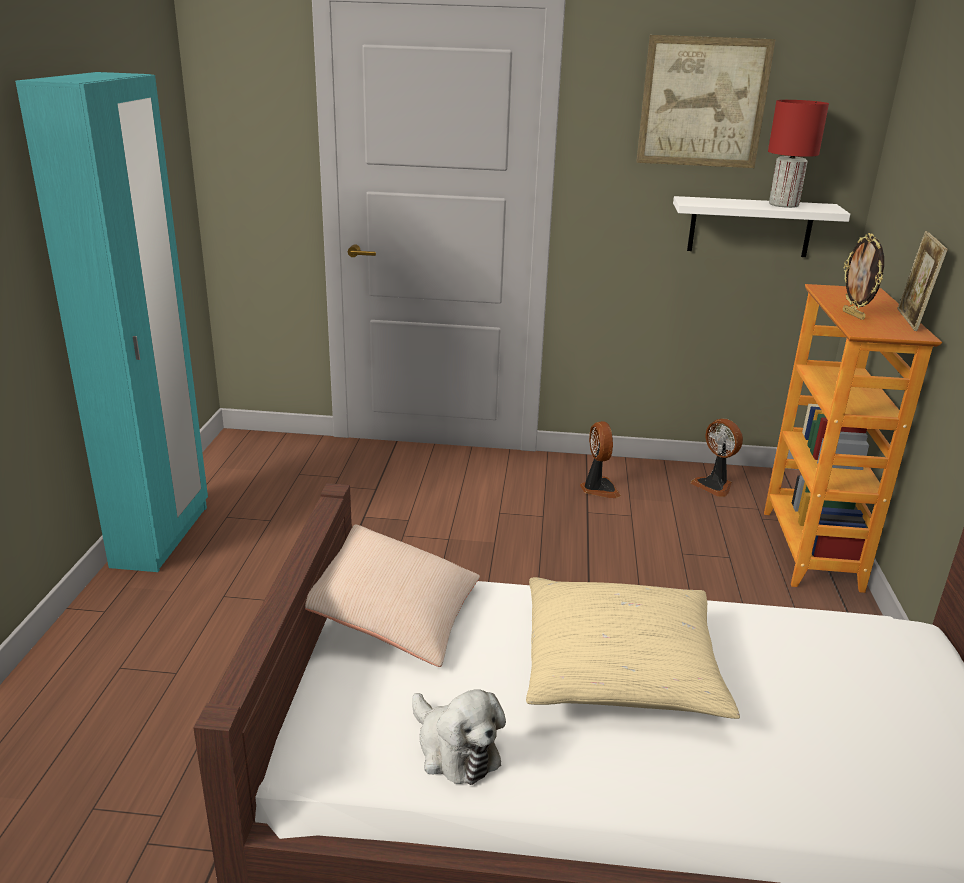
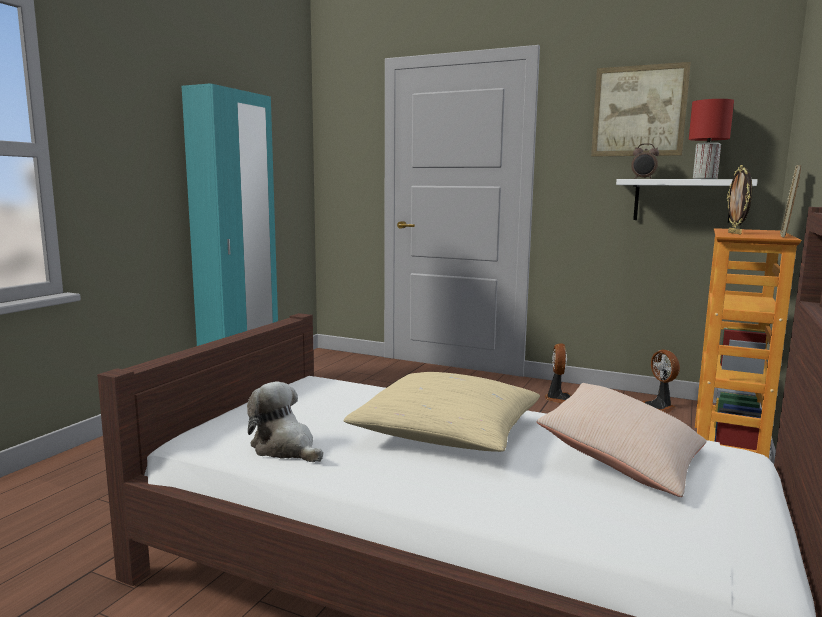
camera: 20 degrees right, 15 degrees down
(394, 615) = (310, 392): beige pillow -> beige pillow (622, 459)
(454, 749) = (285, 448): plush toy -> plush toy turned 150 degrees clockwise
(707, 200) = (643, 178): none -> alarm clock

